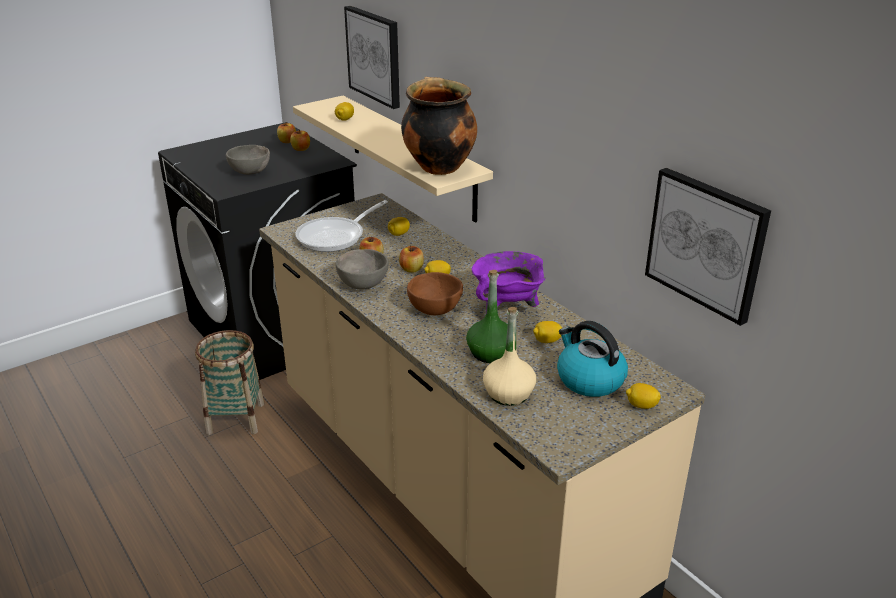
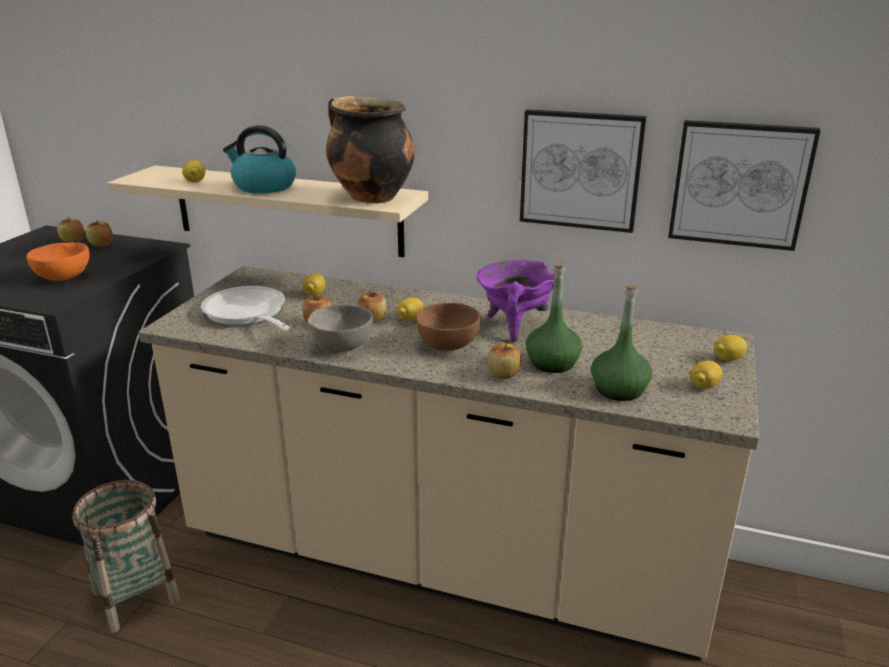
camera: 35 degrees left, 5 degrees down
(251, 173) = (65, 278): grey bowl -> orange bowl
(336, 237) = (247, 314): frying pan -> frying pan turned 135 degrees clockwise
(375, 56) = (212, 102): picture -> picture (580, 170)
(442, 348) = (504, 374): none -> apple
(508, 393) = (618, 390): beige bottle -> green bottle
(547, 341) = (583, 337): lemon -> lemon (704, 386)
(589, 379) = (661, 354): kettle -> kettle (263, 187)

